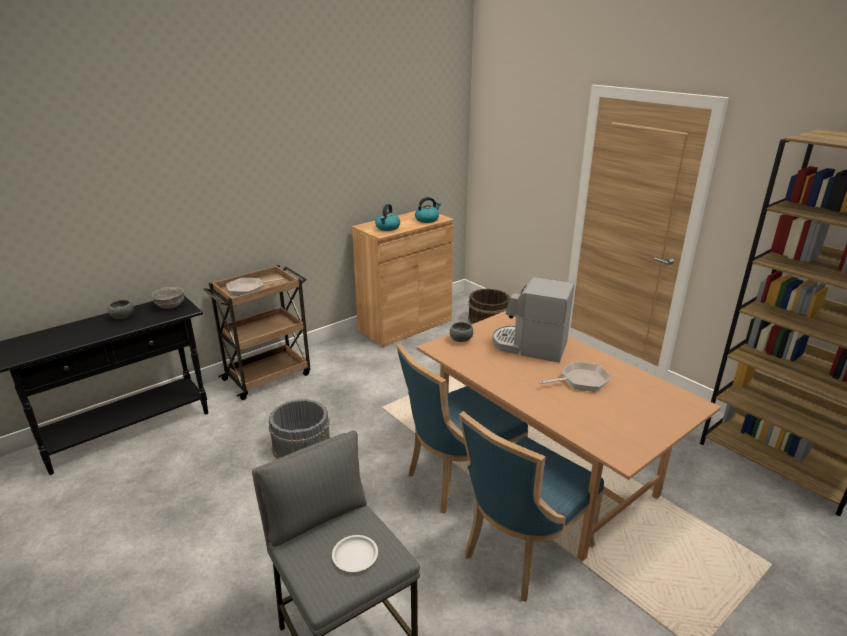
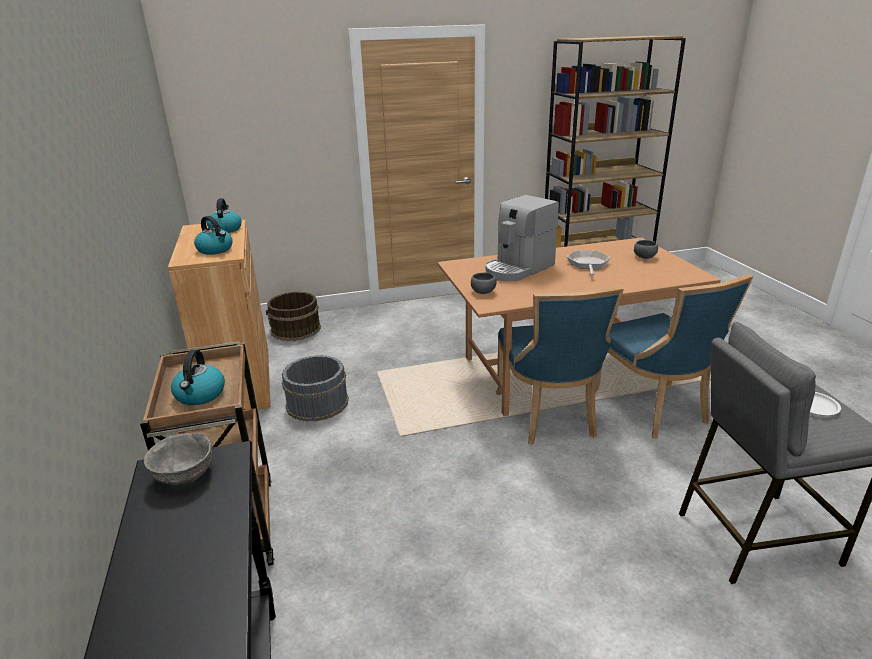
camera: 65 degrees left, 0 degrees up
(123, 317) = (165, 542): grey bowl -> grey bowl (644, 257)
(248, 289) = (200, 395): frying pan -> kettle
(302, 445) = (429, 516): grey bucket -> grey bucket (317, 403)

